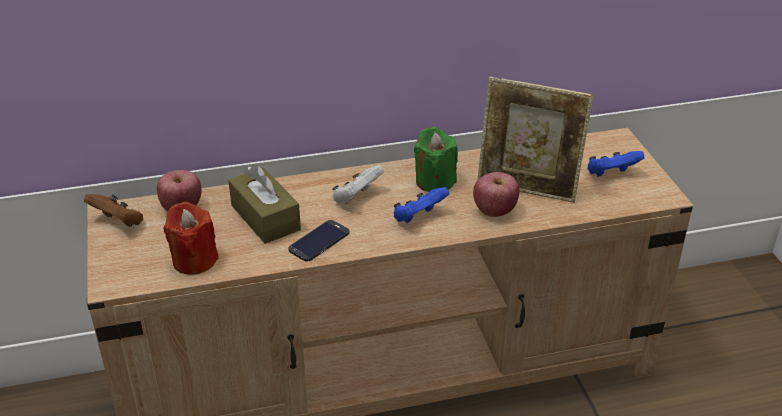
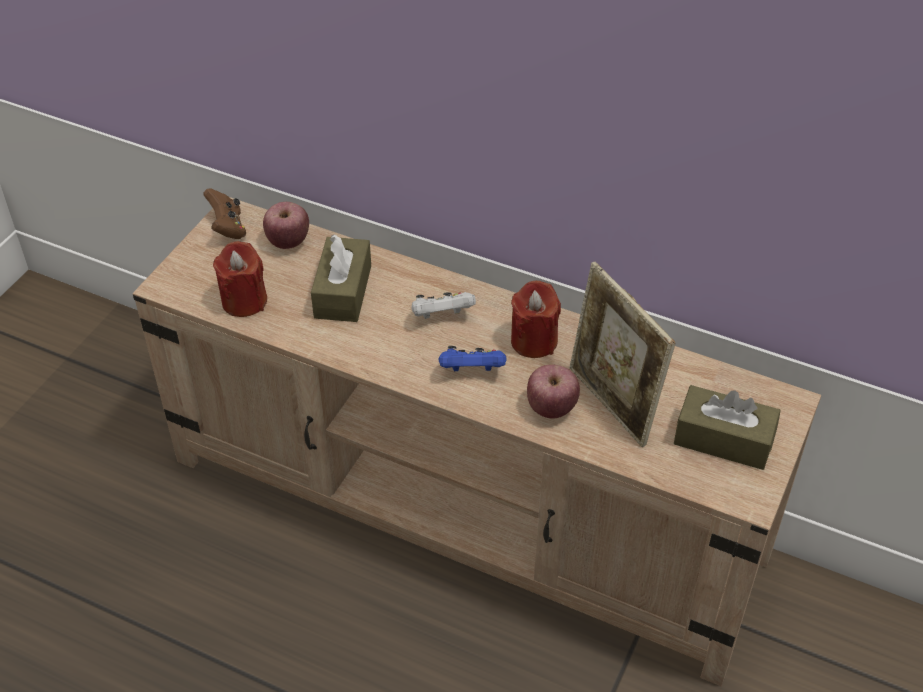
camera: 40 degrees right, 10 degrees up
(319, 241) = (360, 343): phone -> none
(435, 181) = (534, 341): green candle -> red candle
(611, 174) = (723, 439): blue game controller -> brown tissue box

